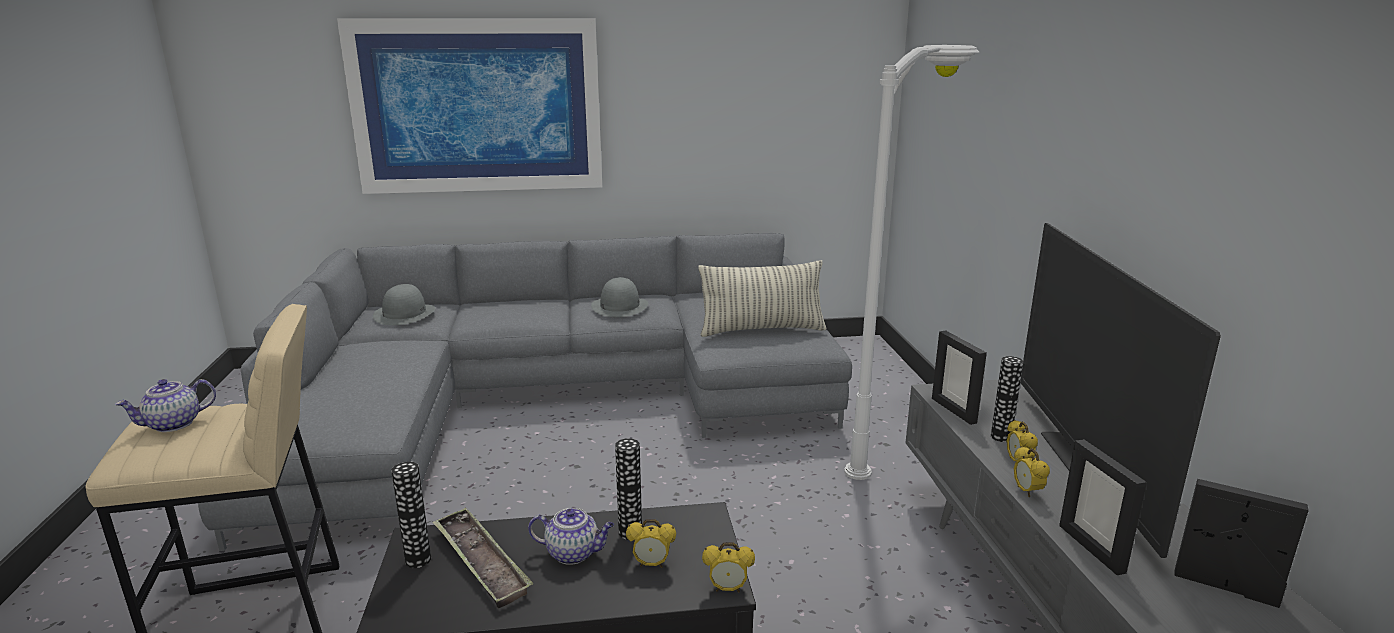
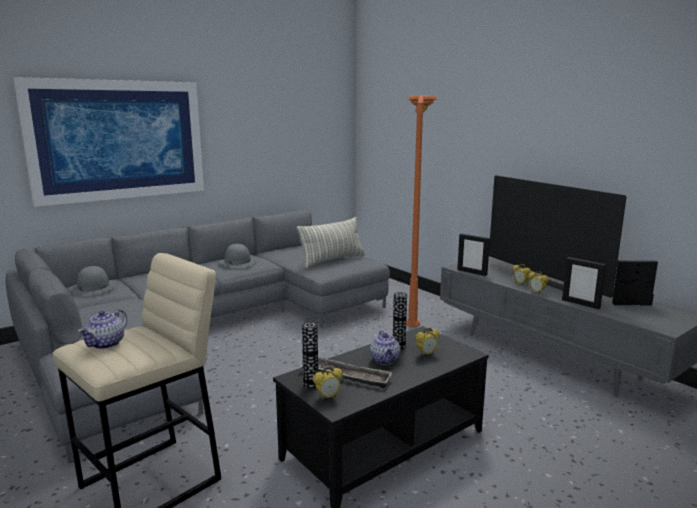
camera: 30 degrees left, 5 degrees down
(574, 553) = (385, 360): teapot -> teapot turned 105 degrees clockwise
(728, 589) = (471, 353): alarm clock -> alarm clock (328, 397)
(895, 441) = (414, 307): white floor lamp -> orange floor lamp
(1001, 437) = (502, 277): vase -> none

